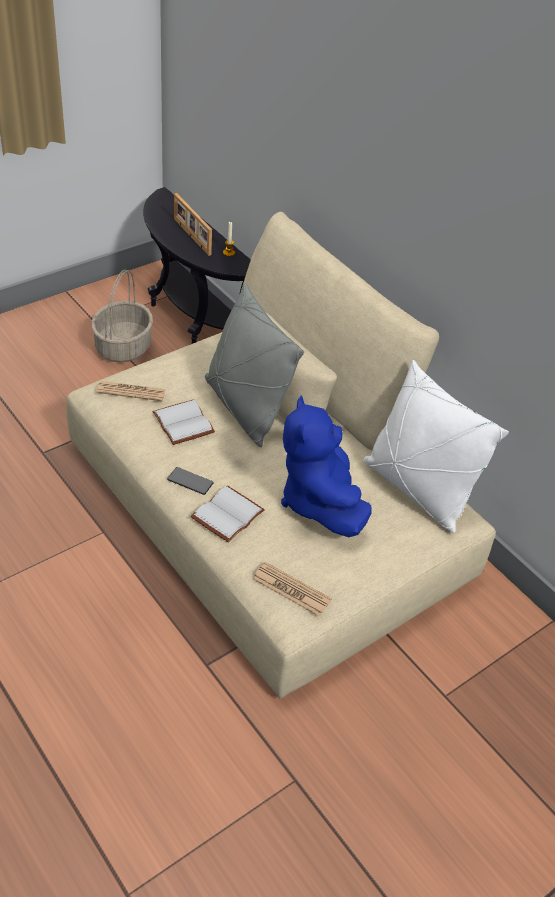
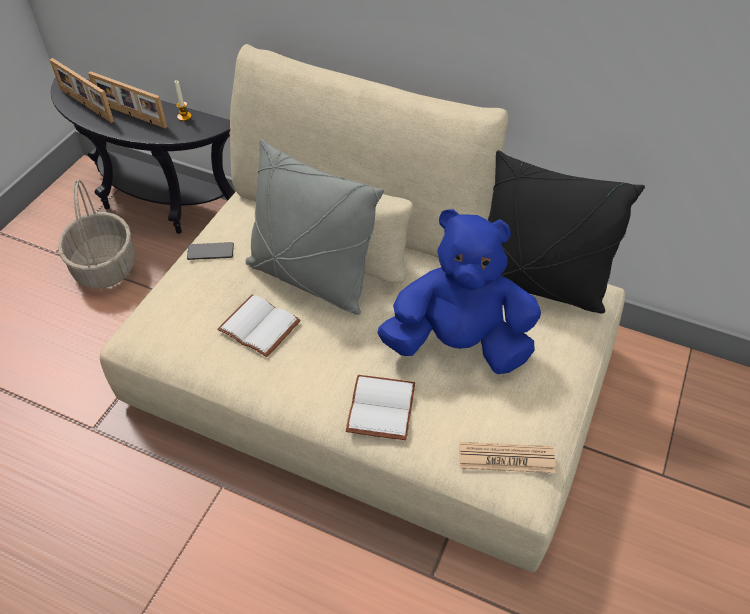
camera: 25 degrees left, 5 degrees up
(131, 391) = (176, 317): newspaper -> none
(164, 217) = (85, 105): none -> picture frame
(190, 481) = (314, 390): phone -> phone (210, 252)
(319, 501) = (458, 344): blue plush toy -> blue plush toy turned 135 degrees clockwise
(417, 490) = (537, 285): white pillow -> black pillow

